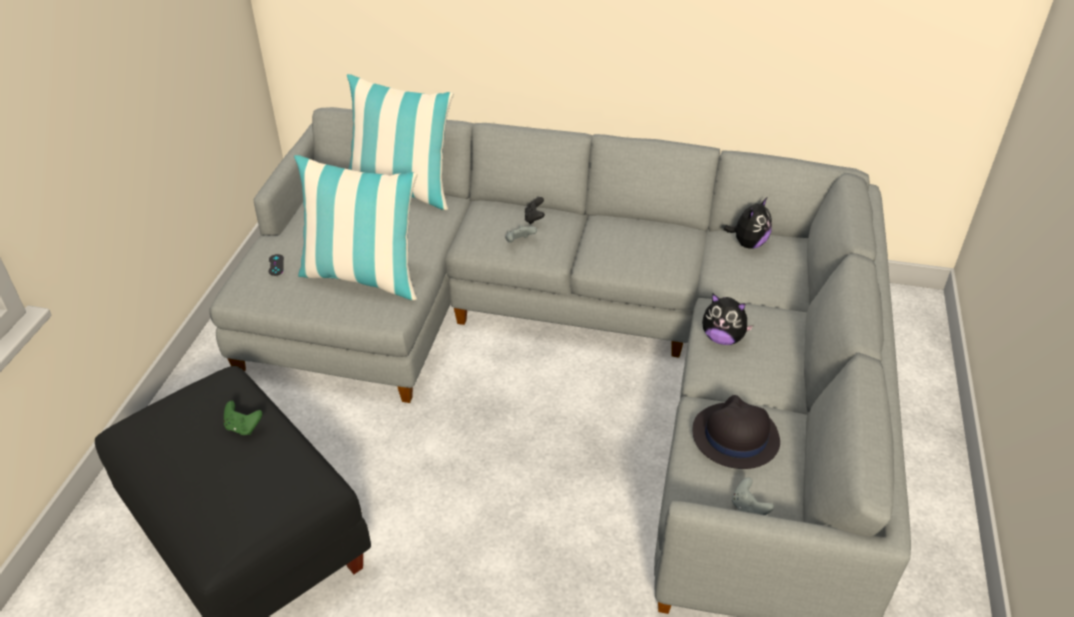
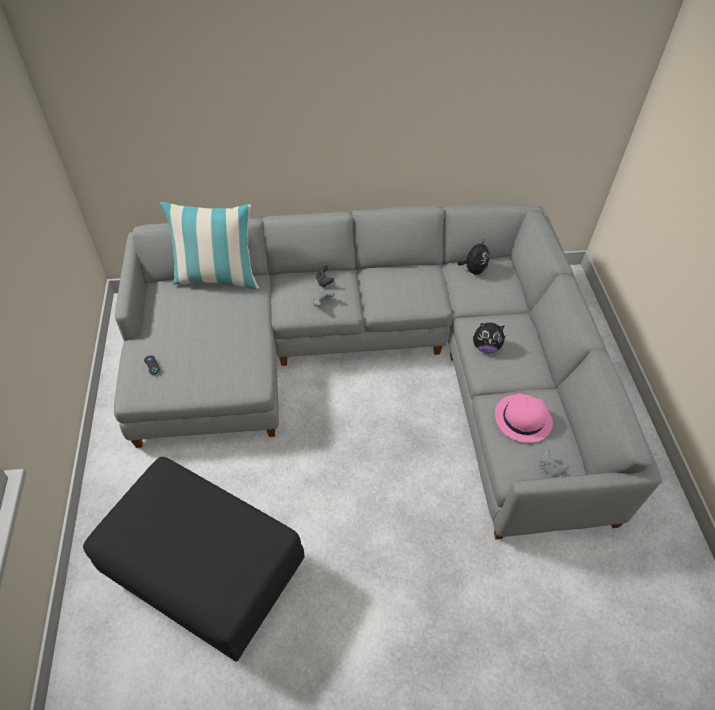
camera: 20 degrees left, 10 degrees up
(243, 427) = (197, 507): green game controller -> none
(362, 277) = (221, 359): pillow -> none
(735, 436) = (522, 419): black hat -> pink hat

